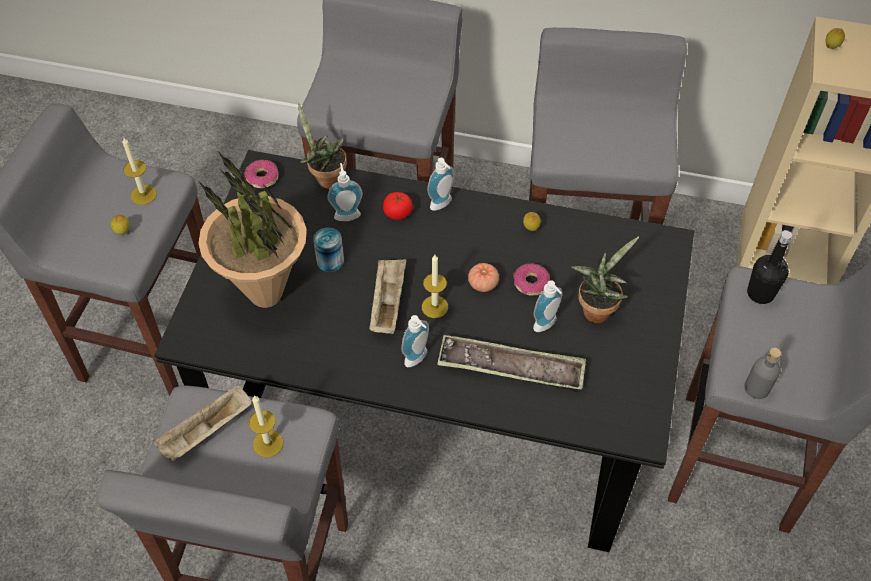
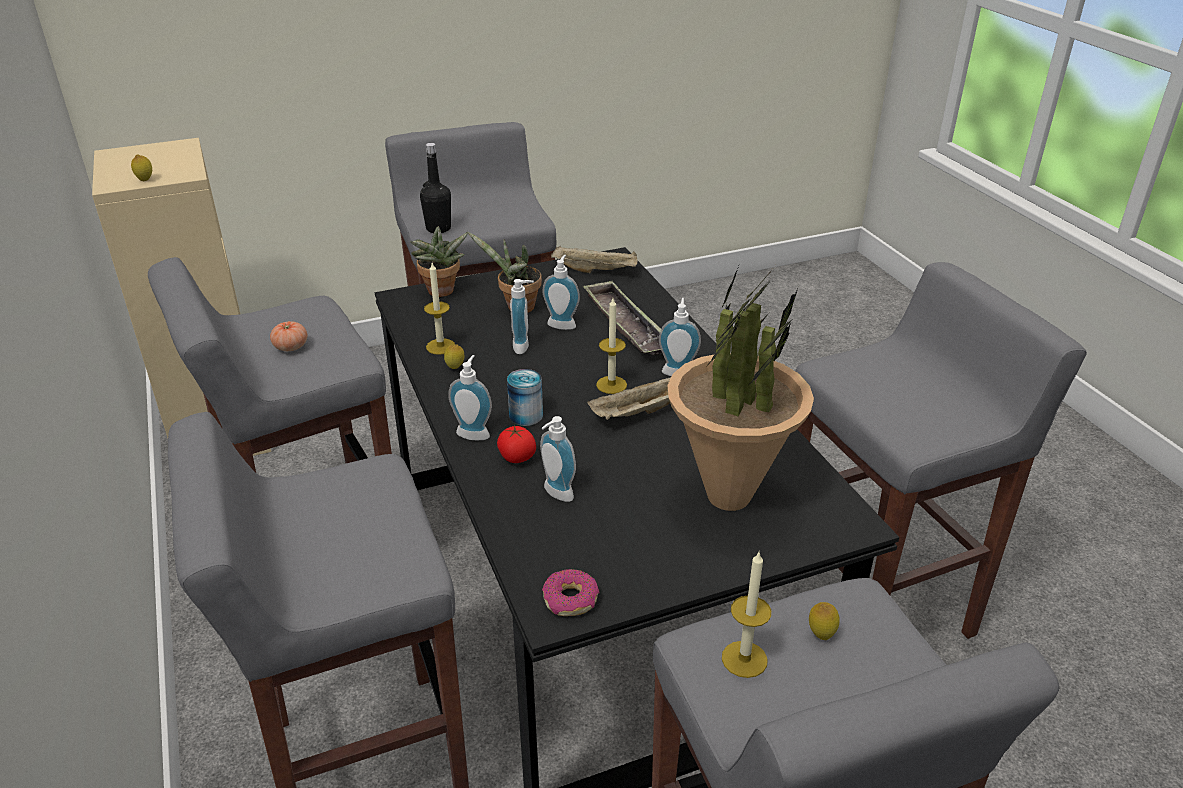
camera: 125 degrees left, 20 degrees down
(206, 432) = (920, 416): beige tray -> beige tray (596, 270)
(268, 443) = (875, 379): candle -> candle (440, 346)
(325, 178) = (517, 540): potted plant -> potted plant (441, 293)
(330, 260) = (633, 474): can -> can (526, 415)
(483, 283) = (553, 370): tomato -> tomato (291, 347)
(530, 283) = (524, 346): donut -> soap dispenser
(757, 388) = (533, 212): grey bottle -> none

